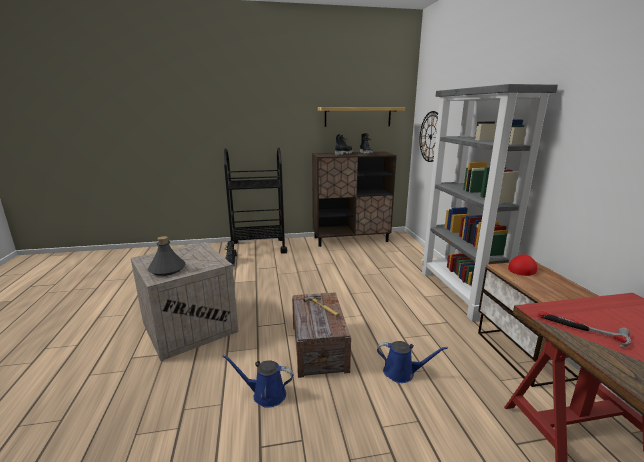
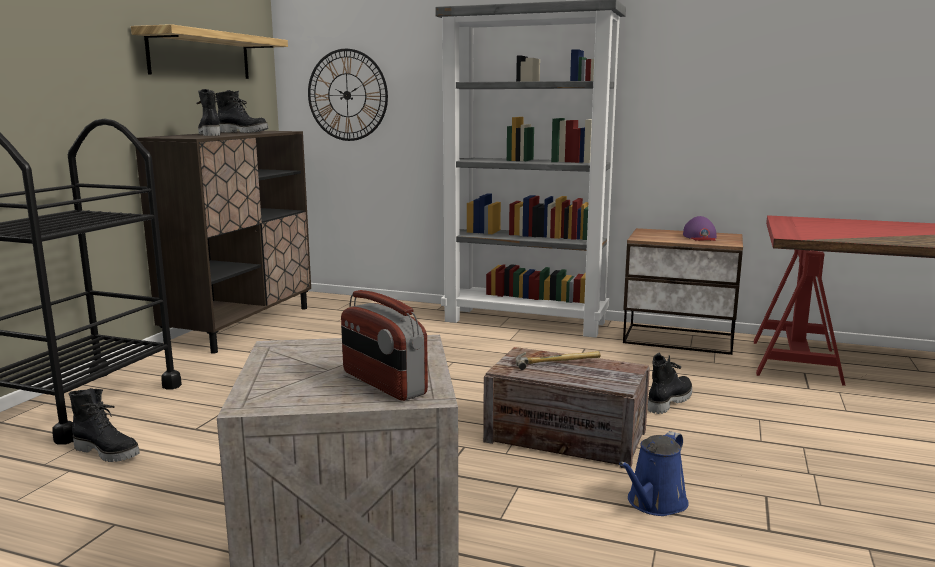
camera: 60 degrees left, 5 degrees down
(167, 269) = (383, 383): grey bottle -> radio
(402, 372) = (668, 401): blue watering can -> black boot
(523, 268) = (654, 234): red cap -> none
(549, 285) = (700, 237): none -> purple cap
(580, 330) = (830, 236): hammer -> none

